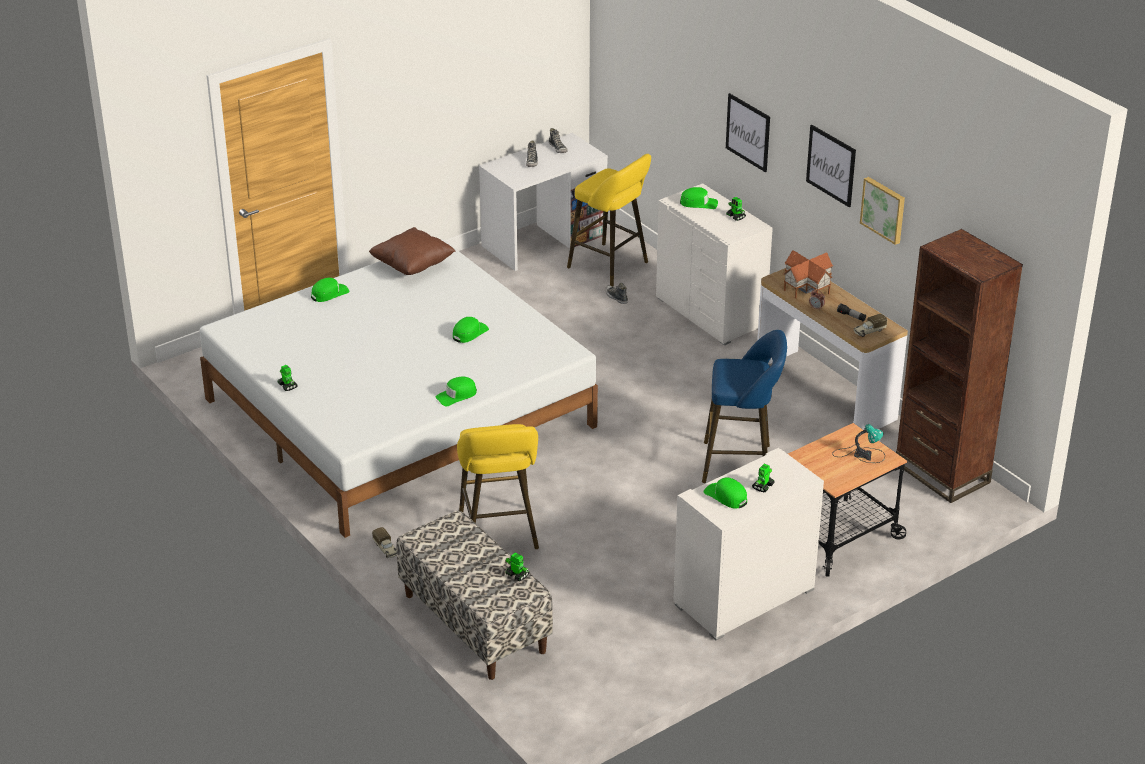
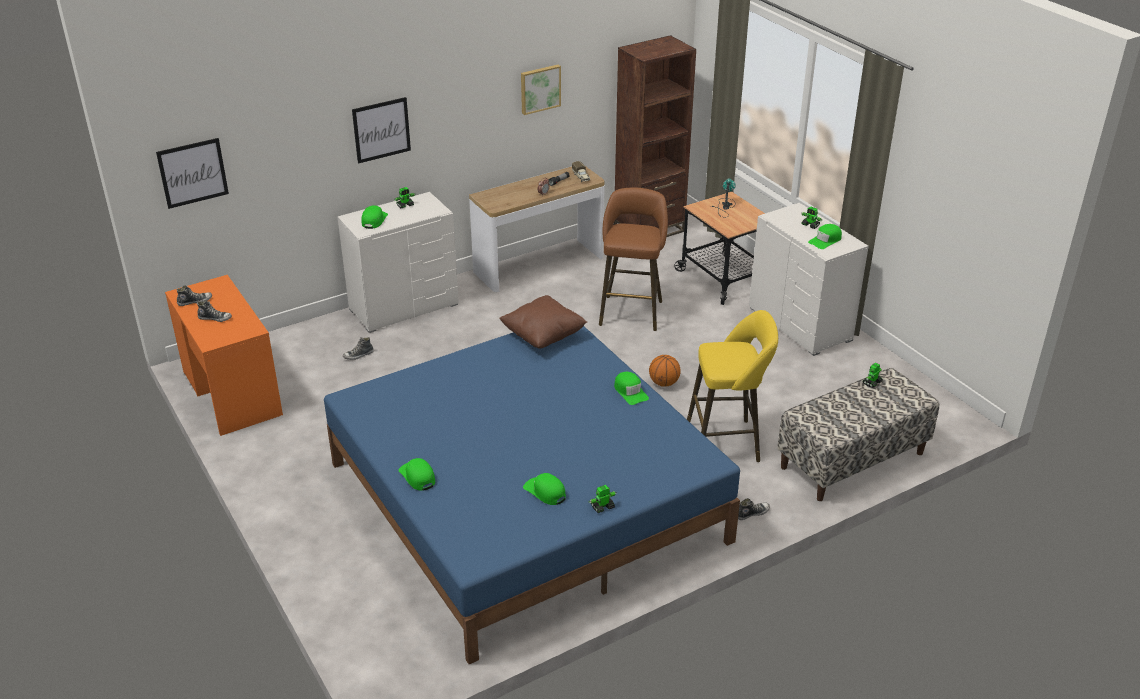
camera: 85 degrees left, 0 degrees up
(386, 549) = (752, 513): toy truck -> shoe
(399, 412) = (525, 501): white bed -> blue bed
(412, 266) = (378, 415): brown pillow -> brown pillow (543, 336)
(469, 333) = (520, 381): green cap -> green cap (545, 492)
(544, 240) = (231, 393): white desk -> orange desk
(599, 490) = (664, 383): none -> basketball
(611, 266) = (301, 354): yellow stool -> none
(741, 464) = (631, 310): blue stool -> brown stool
(806, 286) = (509, 195): toy house -> none
(831, 165) = (481, 91): picture -> picture (193, 173)

